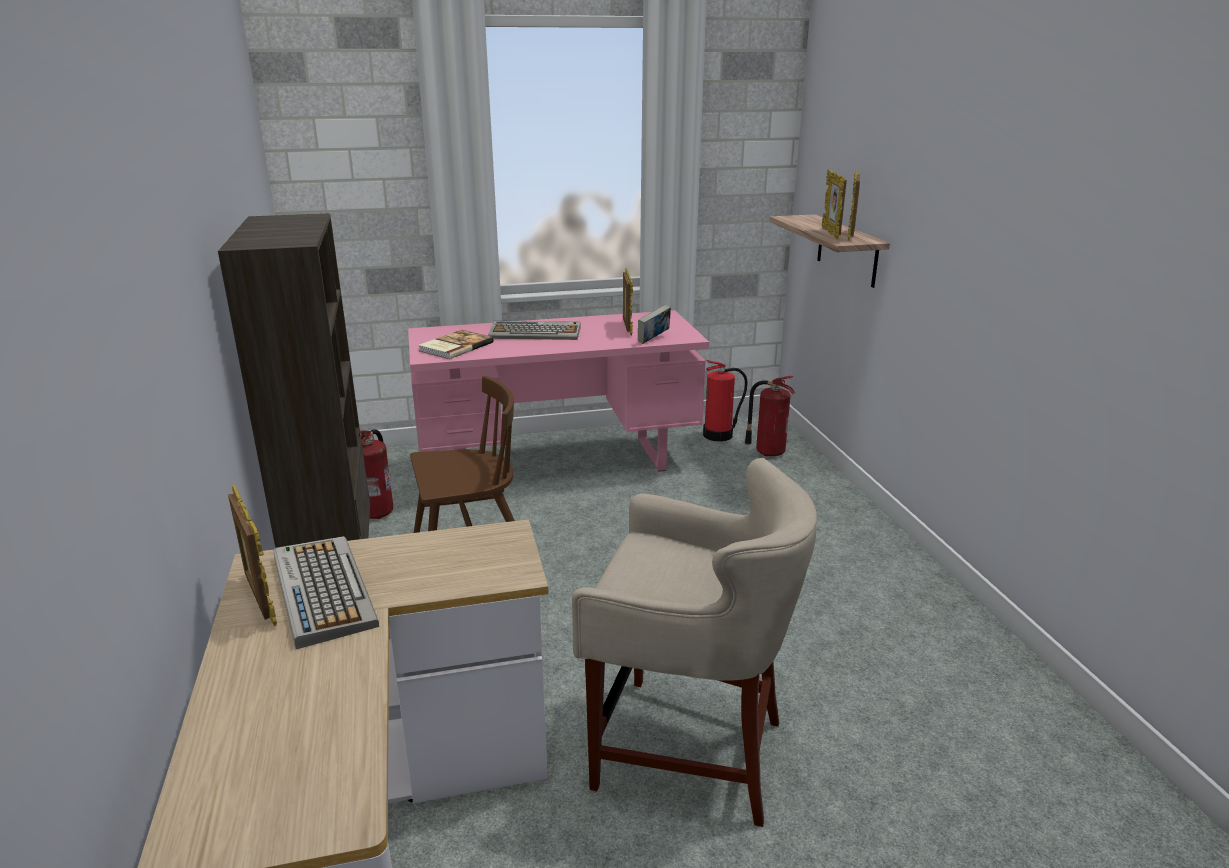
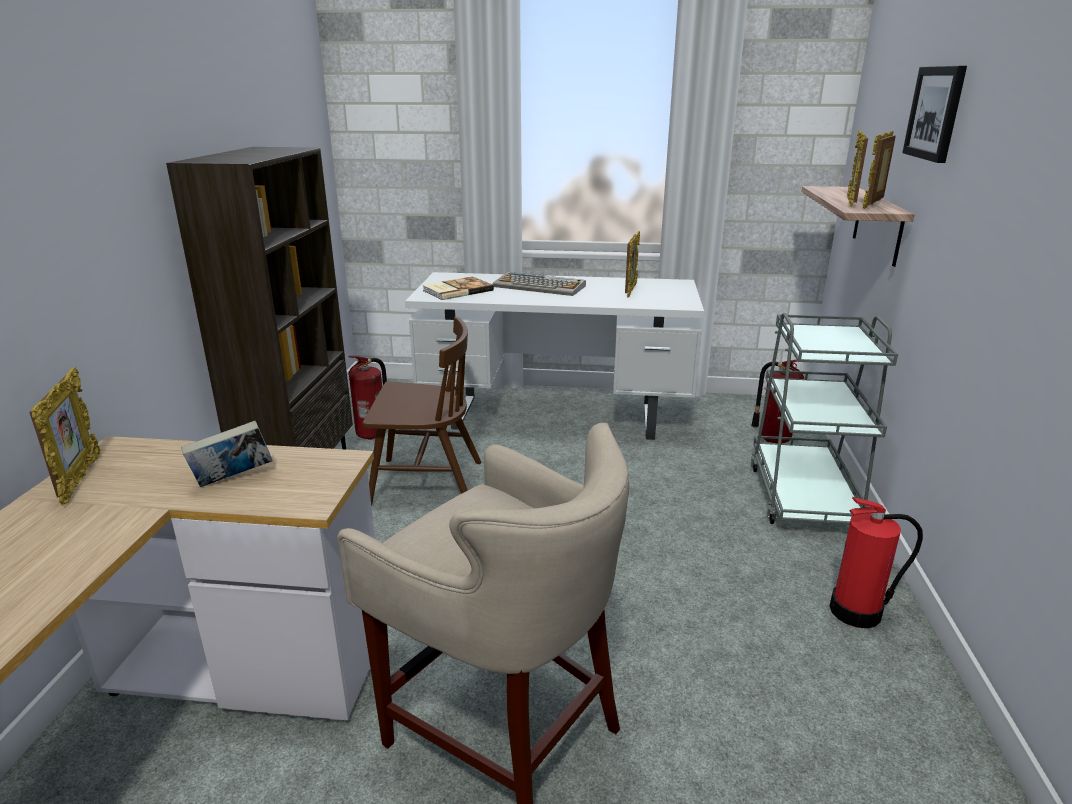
camera: 20 degrees right, 0 degrees up
(321, 590) = (134, 481): keyboard -> none
(559, 463) = (555, 417): pink desk -> white desk
(653, 340) = (647, 303): book -> book (233, 480)
(719, 435) = (729, 413): fire extinguisher -> fire extinguisher (857, 611)
(819, 499) = (804, 496): none -> grey cart
(900, 158) = (935, 113): none -> picture

